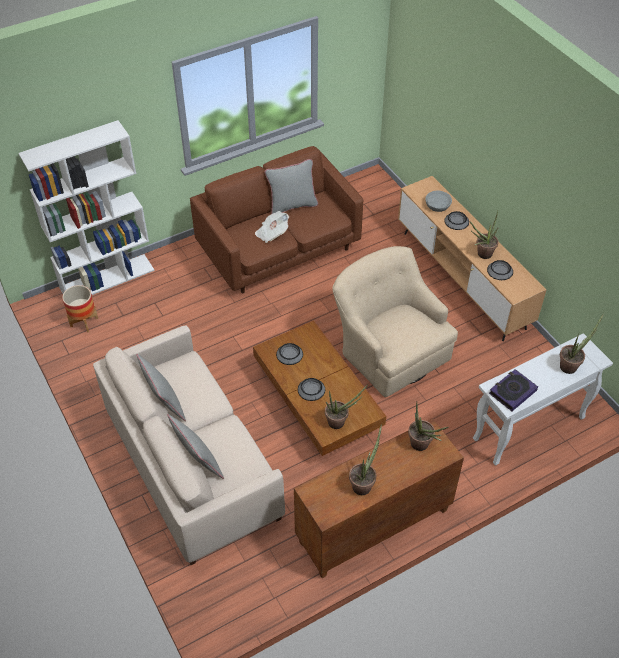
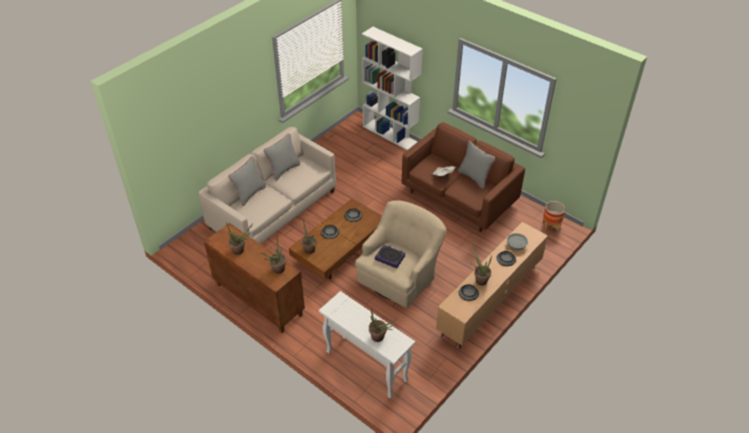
camera: 70 degrees right, 5 degrees down
(84, 322) = (352, 137): planter -> planter (550, 227)
(512, 392) = (341, 309): book -> book (390, 257)

